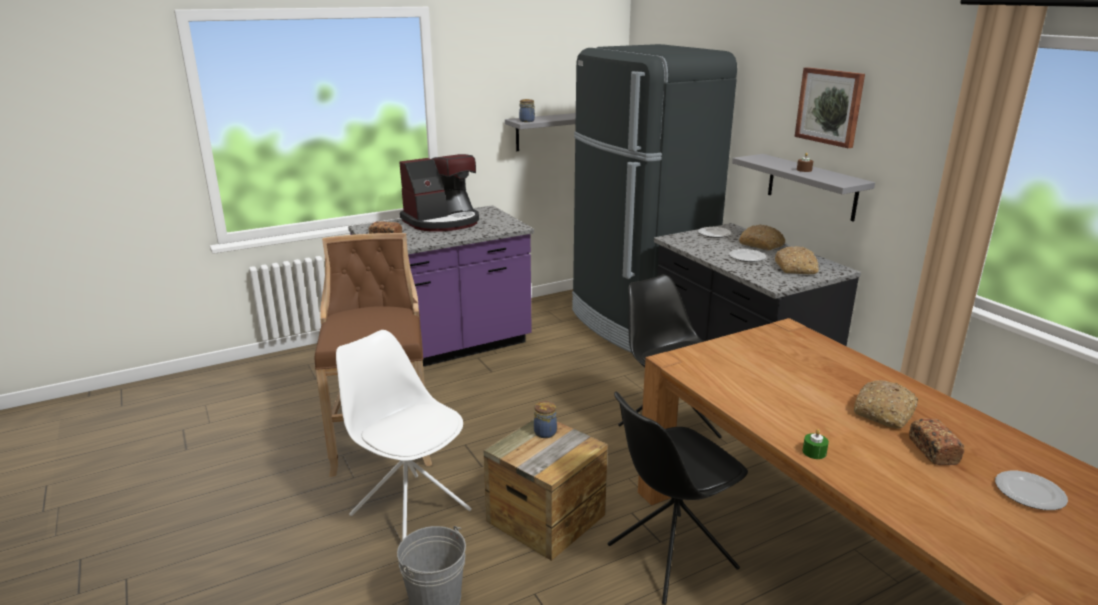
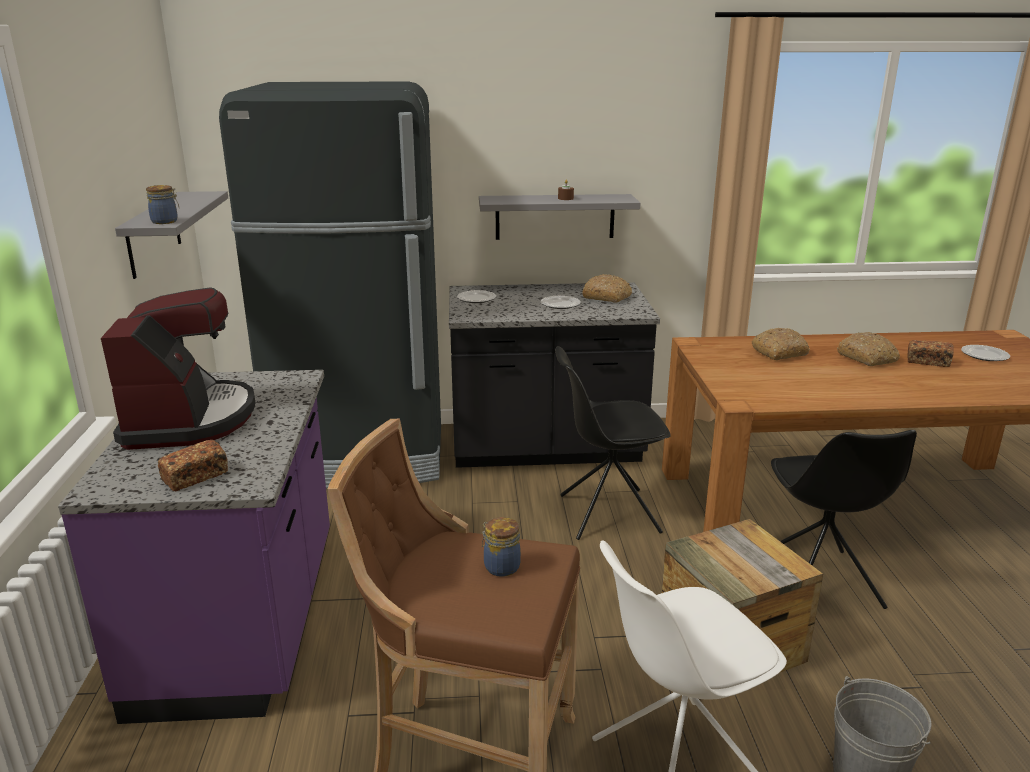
camera: 65 degrees left, 0 degrees up
(545, 432) = (709, 550): jar -> jar (500, 566)
(762, 245) = (531, 291): bread -> bread (779, 352)
(814, 452) = (929, 396): green candle -> none
(830, 106) = (565, 128): picture -> none

